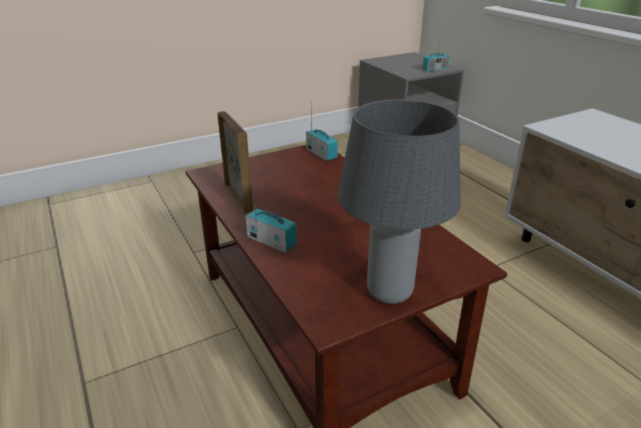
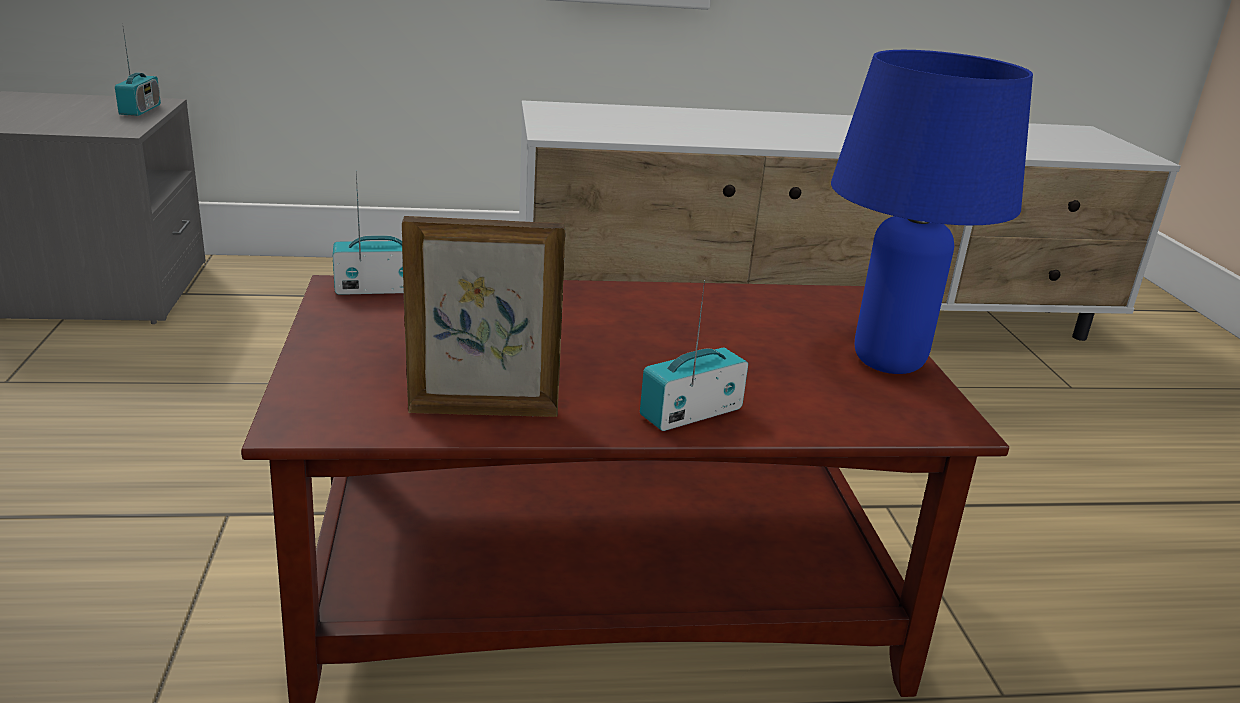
camera: 70 degrees left, 5 degrees down
(391, 292) = (888, 361): grey table lamp -> blue table lamp

